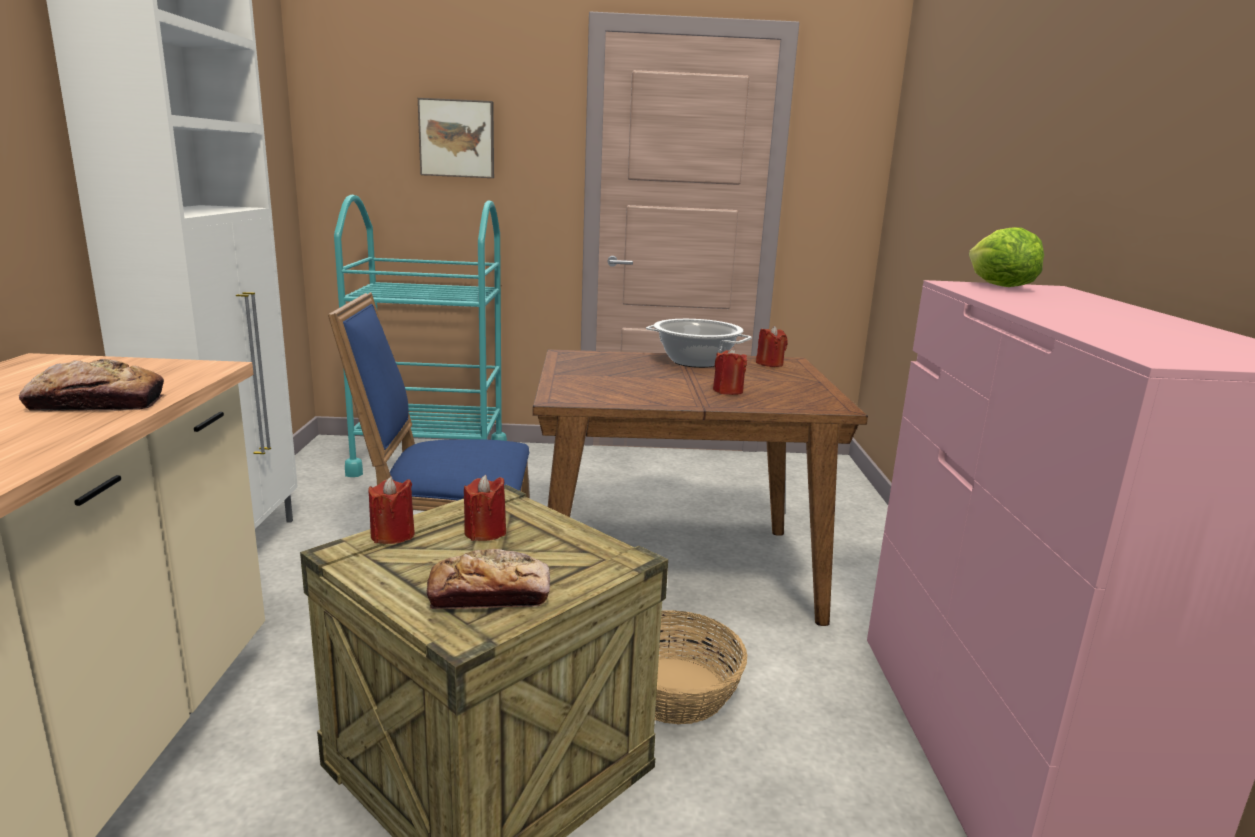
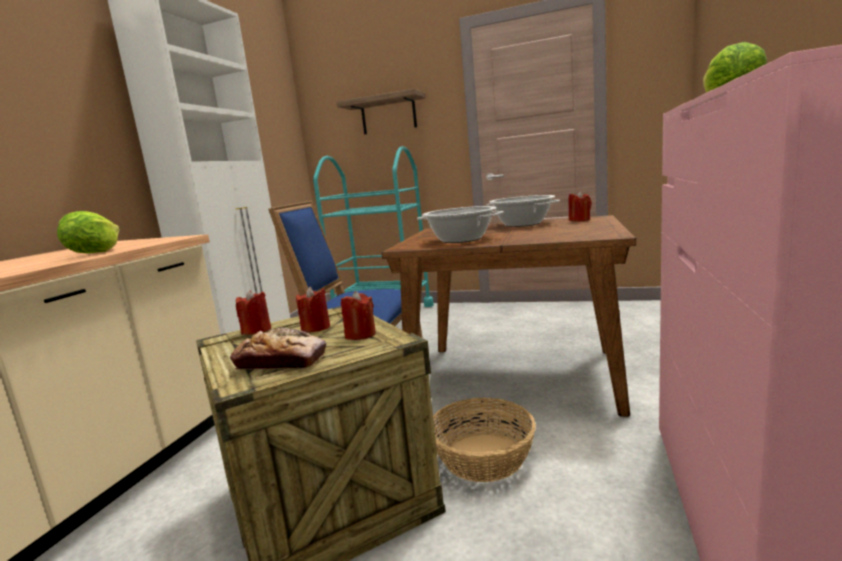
camera: 20 degrees right, 5 degrees down
(96, 403) = (94, 253): bread -> lettuce
(457, 138) = (388, 115): picture -> shelf
(634, 389) = (460, 239): none -> cooking pot
(728, 391) = (530, 235): red candle -> red candle (360, 335)

